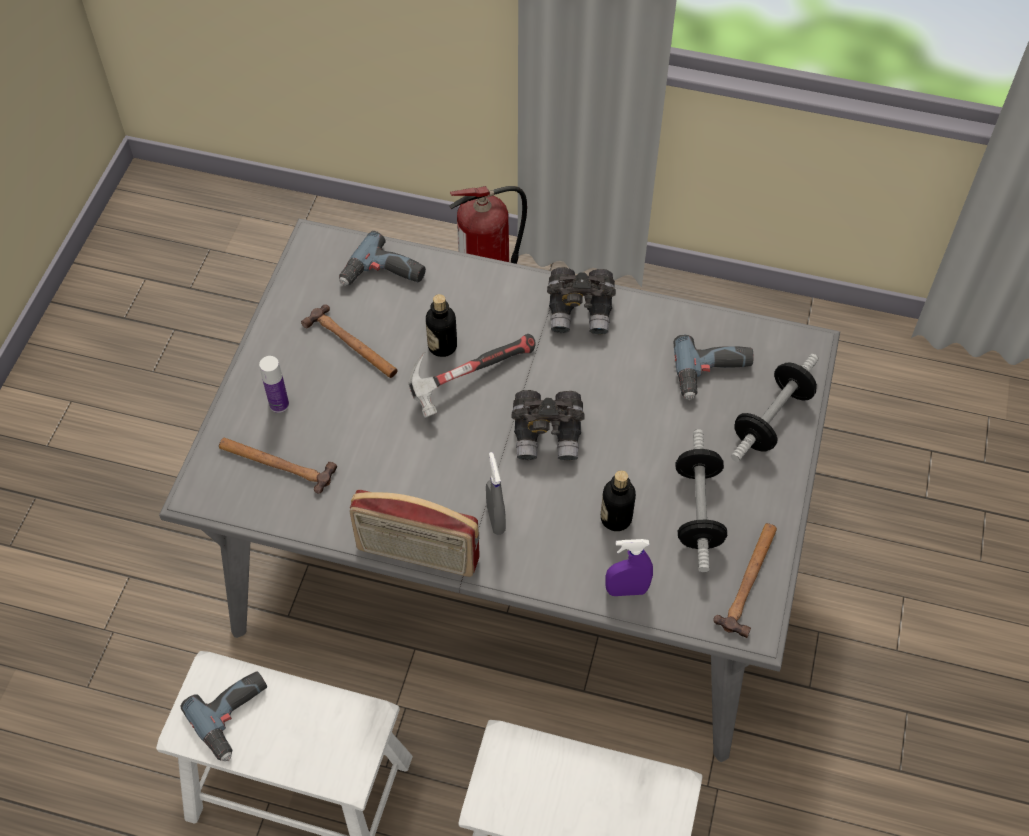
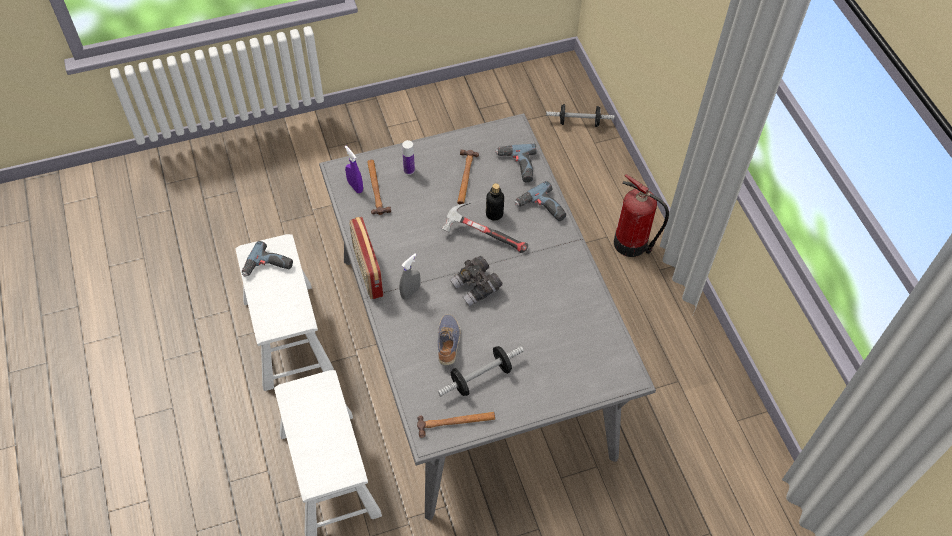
camera: 55 degrees right, 0 degrees up
(581, 311) = (565, 260): grey binoculars -> none
(616, 518) = (448, 343): bottle -> shoe
(626, 590) = (410, 369): purple spray bottle -> purple spray bottle (355, 186)
(713, 374) = (573, 341): power drill -> power drill (541, 209)
(772, 419) = (566, 384): dumbbell -> dumbbell (579, 122)

